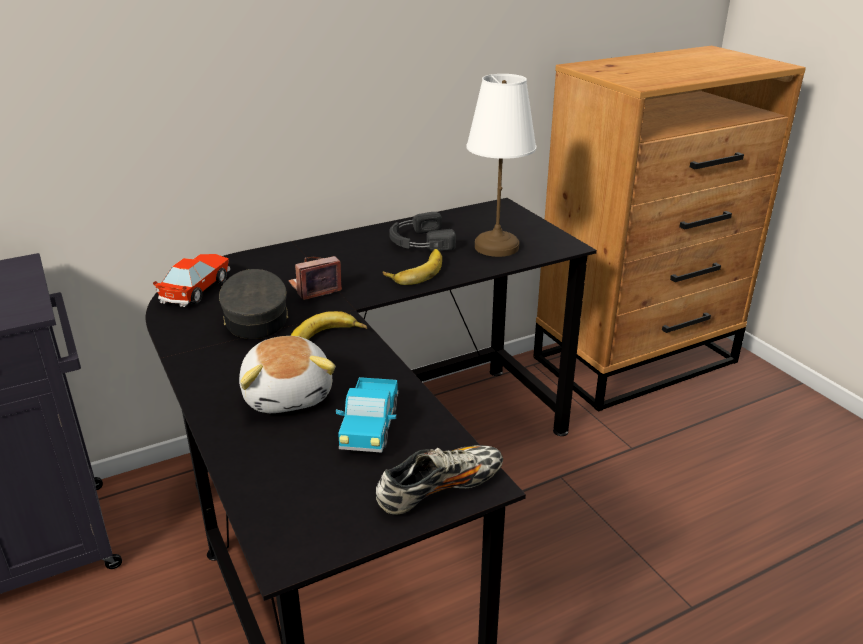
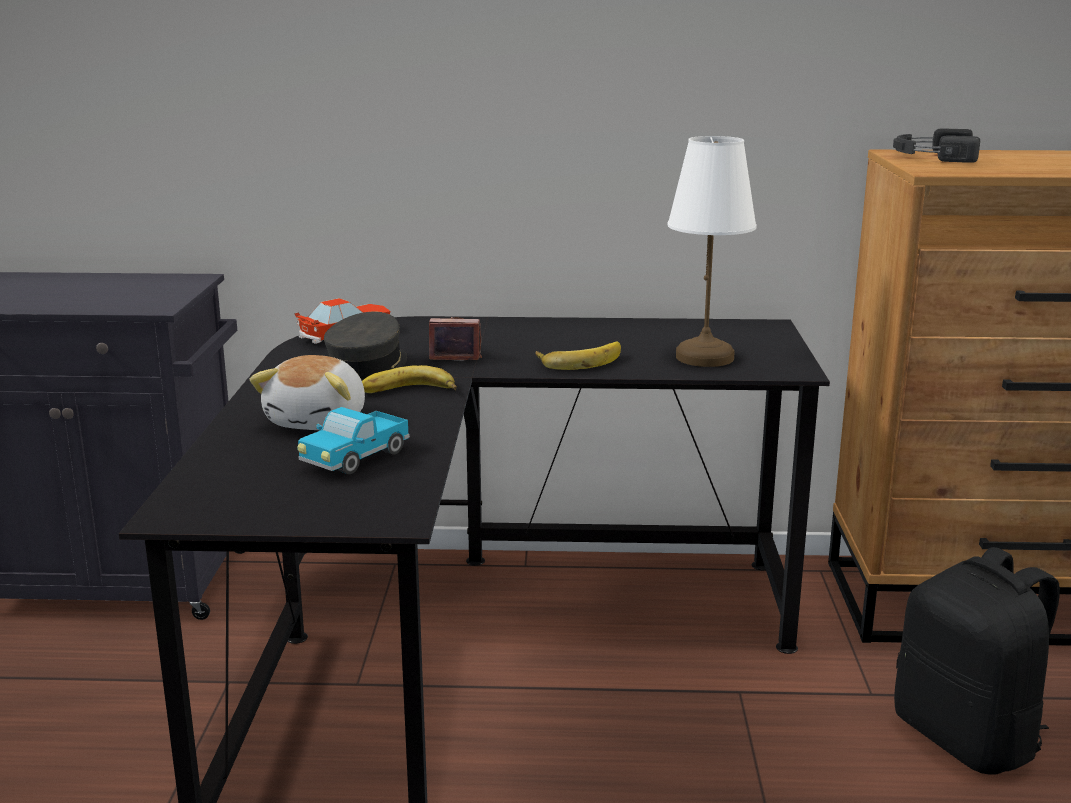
camera: 30 degrees right, 10 degrees down
(419, 241) = (621, 338): black headphones -> black headphones (932, 157)
(440, 490) = (353, 513): shoe -> none
(703, 460) = (967, 738): none -> black backpack

